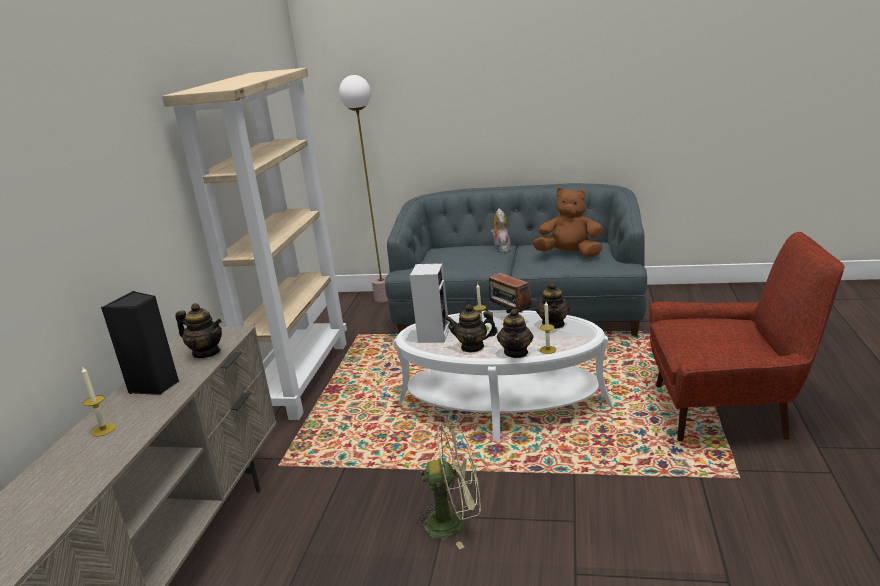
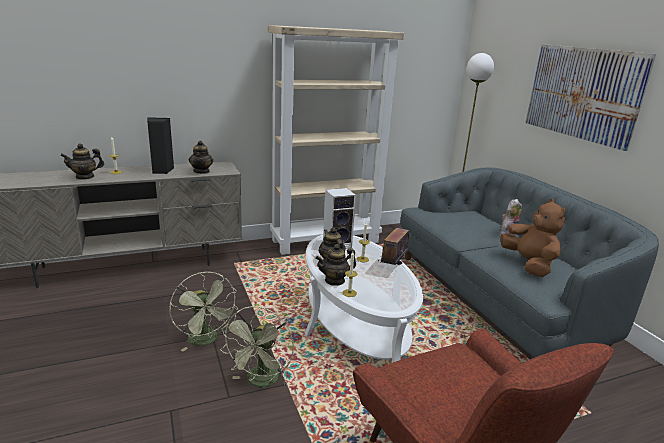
camera: 55 degrees right, 0 degrees up
(493, 89) = (582, 93): none -> picture
(553, 324) = (397, 287): teapot -> teapot (85, 177)
(562, 491) = (261, 382): none -> green fan

